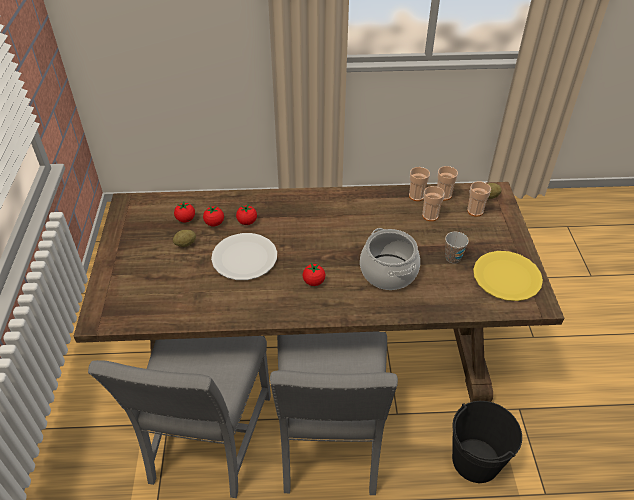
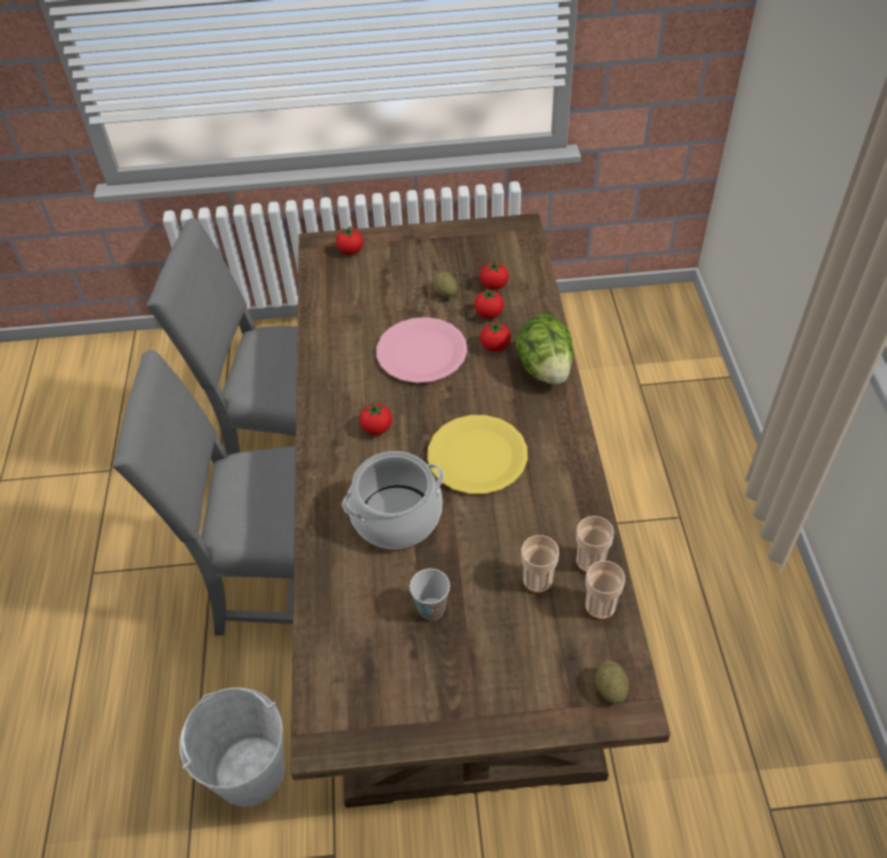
camera: 90 degrees right, 5 degrees up
(114, 298) = (351, 251): none -> tomato
(244, 258) = (421, 352): white plate -> pink plate
(272, 201) = (545, 369): none -> lettuce
(475, 211) = (561, 657): cup -> none
(475, 460) = (249, 770): black bucket -> white bucket
(507, 277) = (387, 691): yellow plate -> yellow plate (477, 456)

